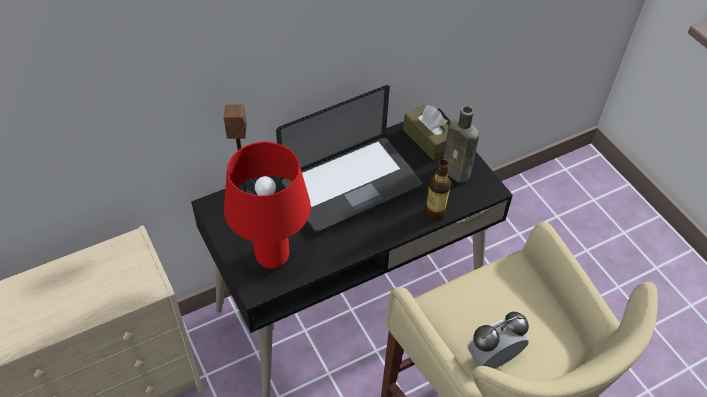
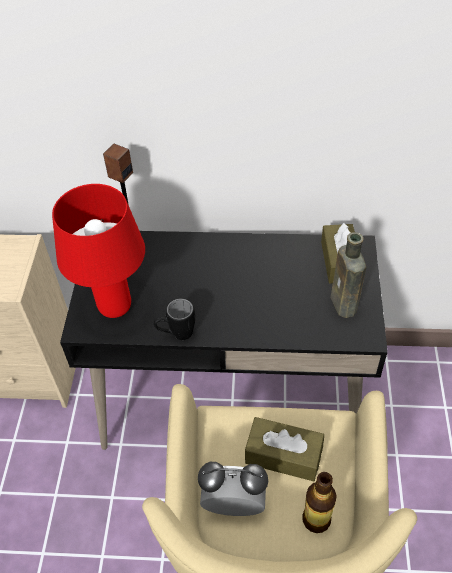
camera: 35 degrees right, 0 degrees up
(344, 255) = (176, 334): none -> black mug
(351, 185) = (232, 273): laptop -> none
(435, 212) = (292, 333): bottle -> bottle (316, 520)
(500, 305) = (283, 455): none -> brown tissue box

